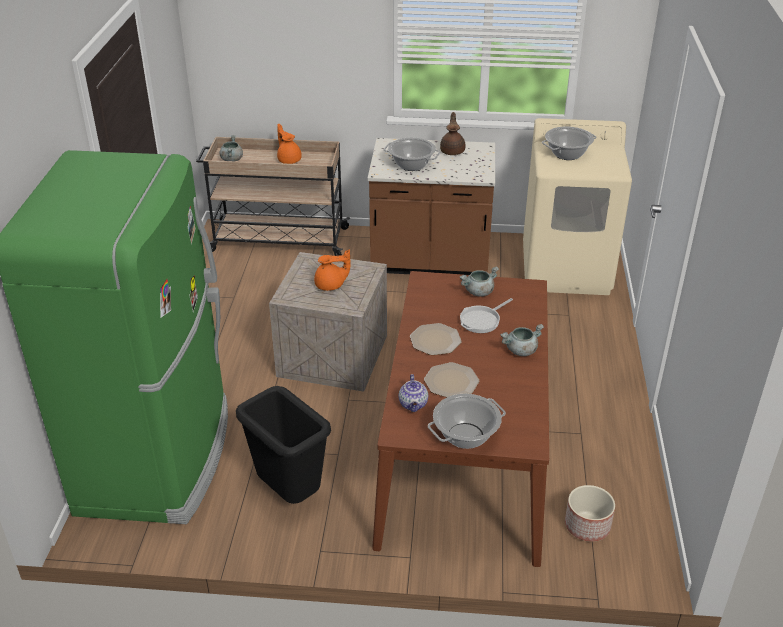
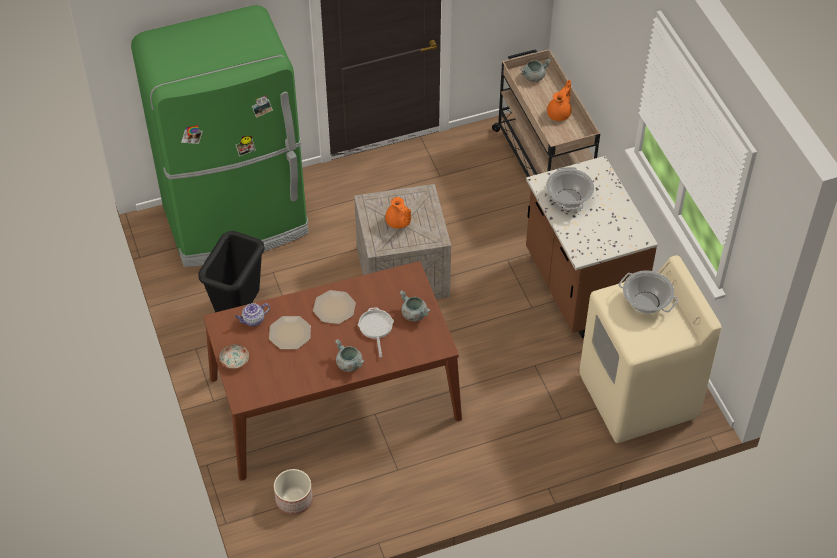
camera: 65 degrees right, 15 degrees up
(452, 151) = (616, 218): brown teapot -> none
(466, 435) = (235, 360): cooking pot -> plate
(482, 320) = (376, 328): frying pan -> frying pan turned 60 degrees clockwise

